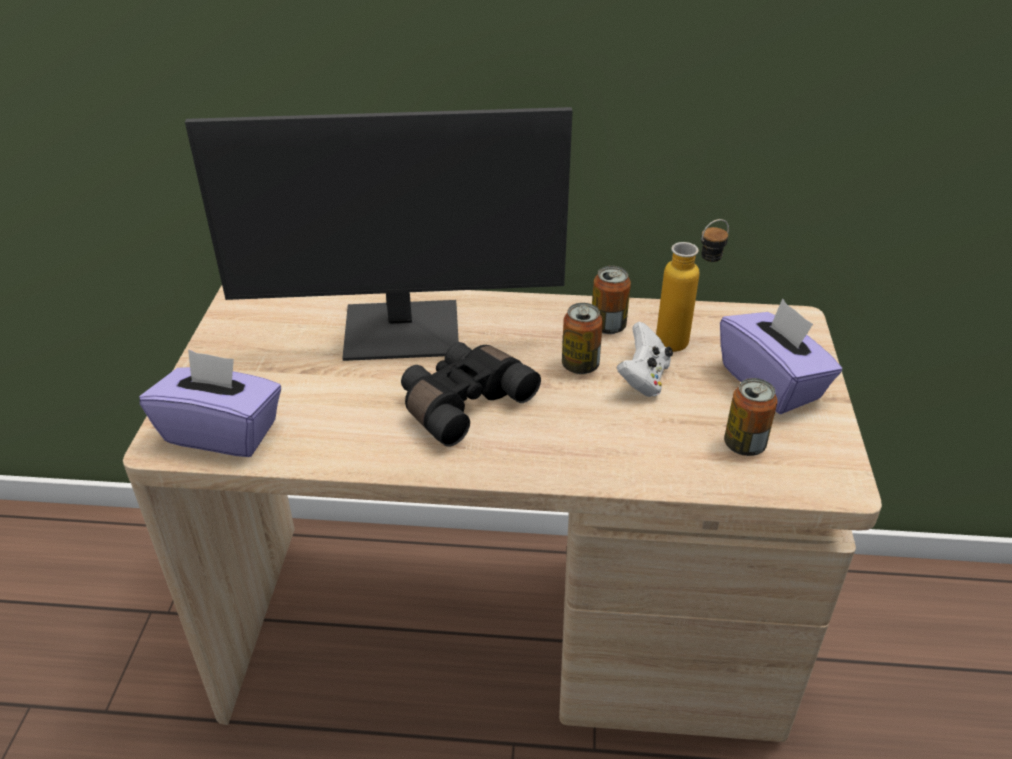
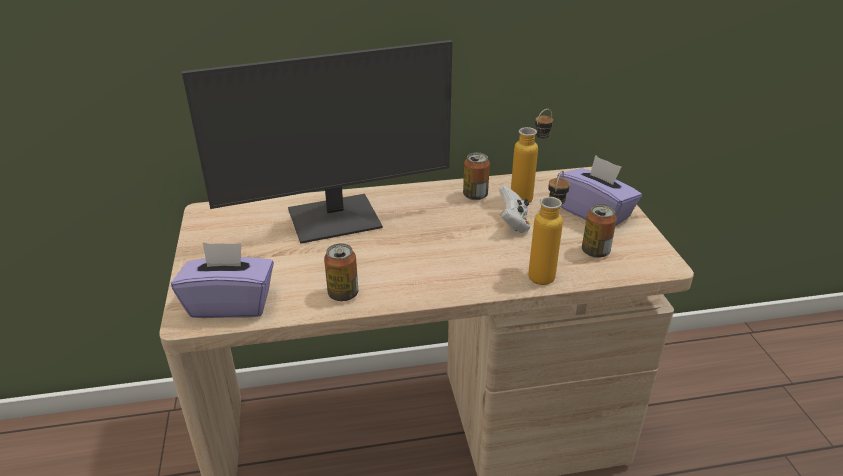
camera: 15 degrees left, 5 degrees down
(462, 402) = (398, 256): black binoculars -> none
(580, 365) = (468, 221): can -> can (343, 294)
(655, 463) = (544, 271): none -> bottle

